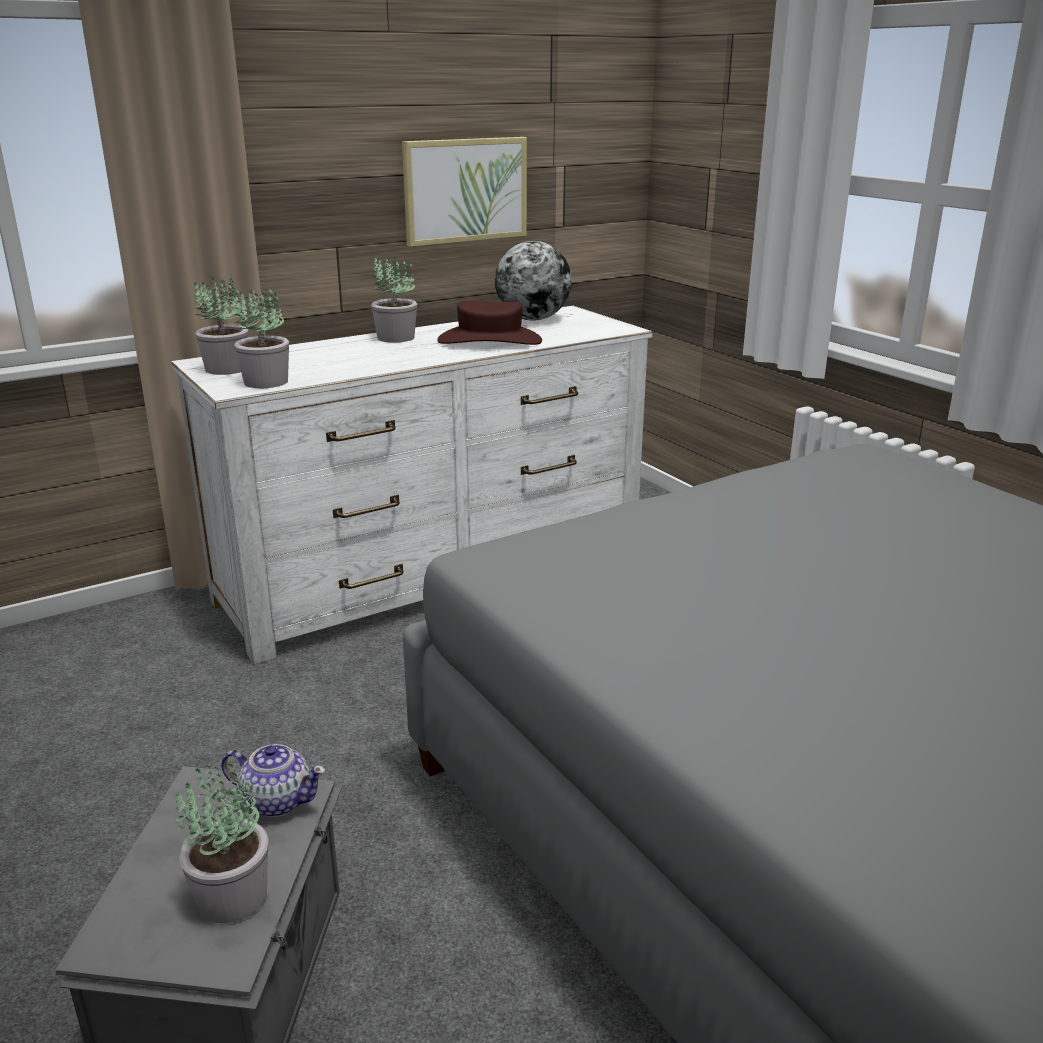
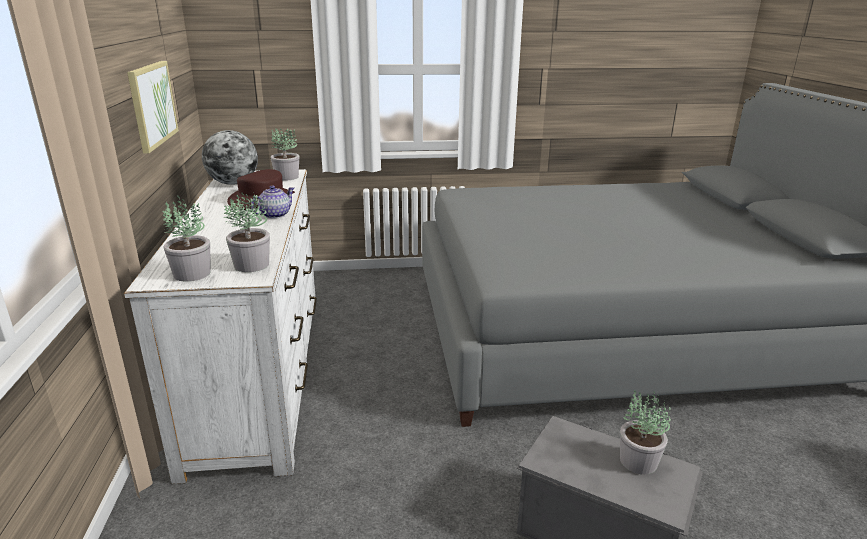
camera: 65 degrees left, 0 degrees up
(277, 801) = (566, 435): teapot -> teapot (274, 215)
(395, 338) = (208, 218): potted plant -> potted plant (287, 177)

